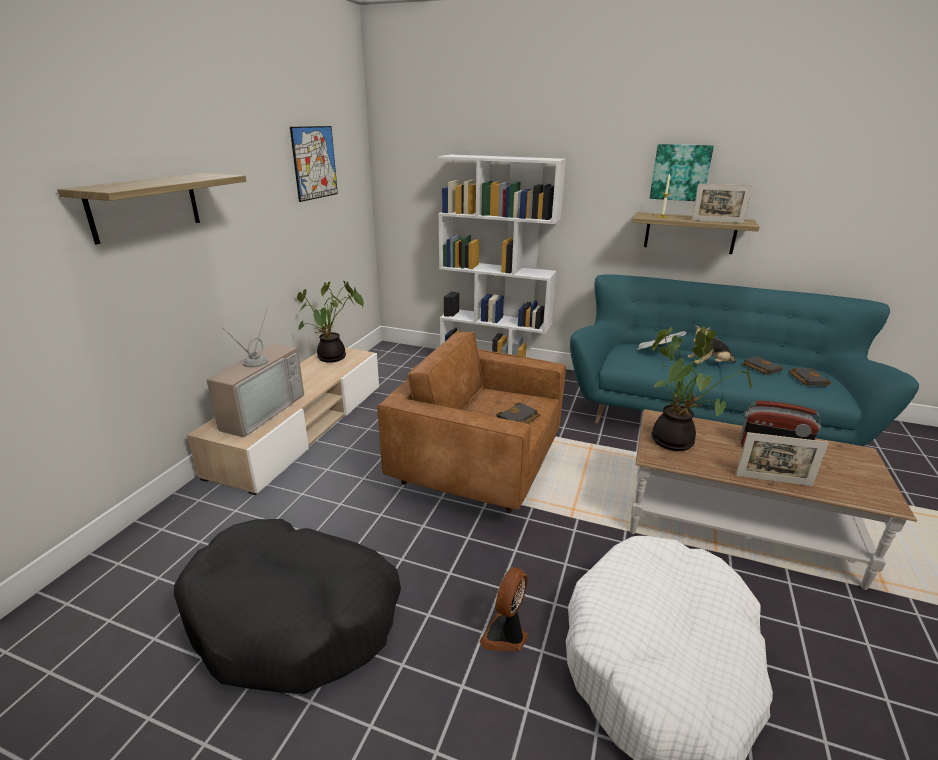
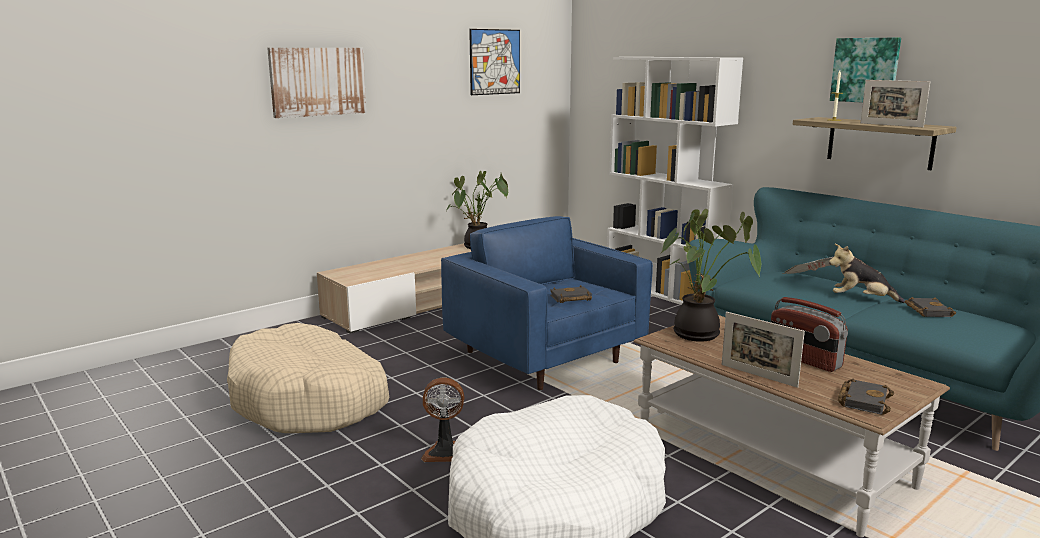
camera: 30 degrees right, 10 degrees down
(145, 206) = (318, 81): shelf -> picture
(259, 410) = (380, 268): television -> none
(294, 617) = (309, 400): black dog bed -> beige dog bed
(477, 471) = (545, 359): brown armchair -> blue armchair
(506, 635) = (445, 452): fan -> fan turned 150 degrees counterclockwise
(806, 379) = (977, 328): black book -> black book (862, 400)

